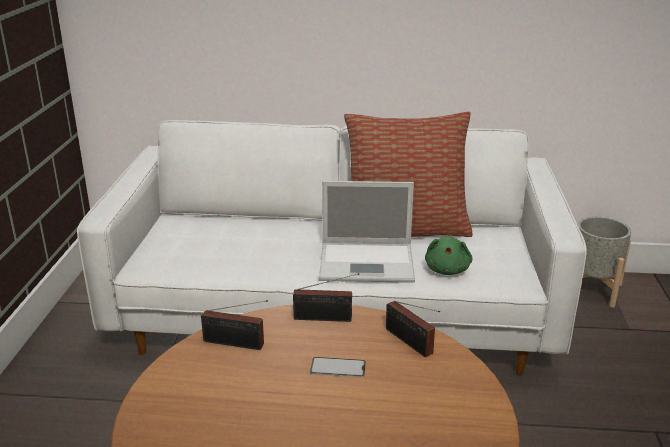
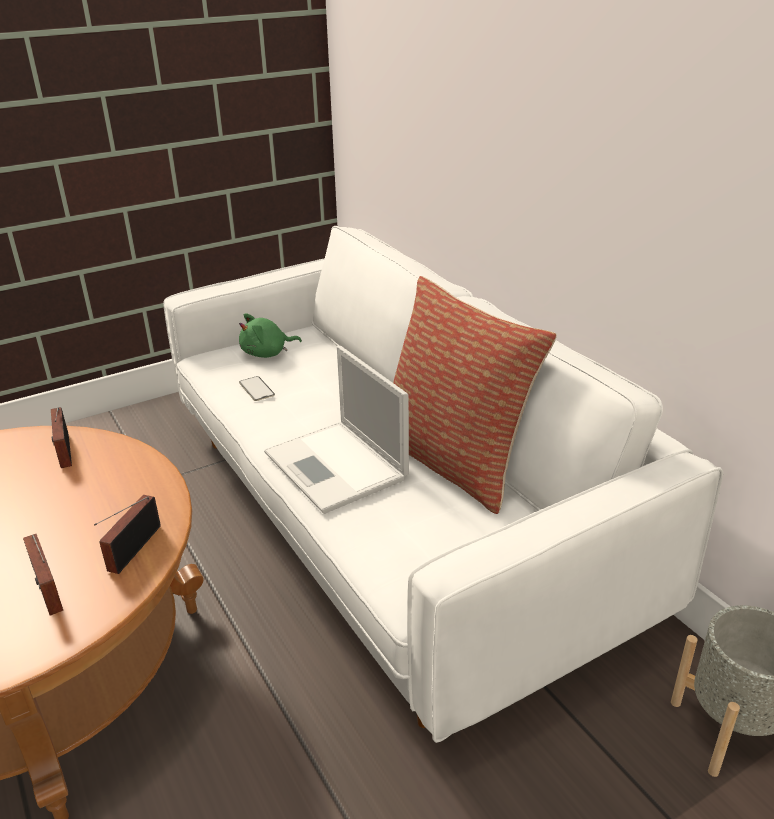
camera: 55 degrees right, 5 degrees up
(326, 318) = (144, 480): radio -> radio (47, 592)
(338, 367) = (54, 523): phone -> phone (256, 389)
(447, 269) = (384, 527): green plush toy -> green plush toy (267, 353)

